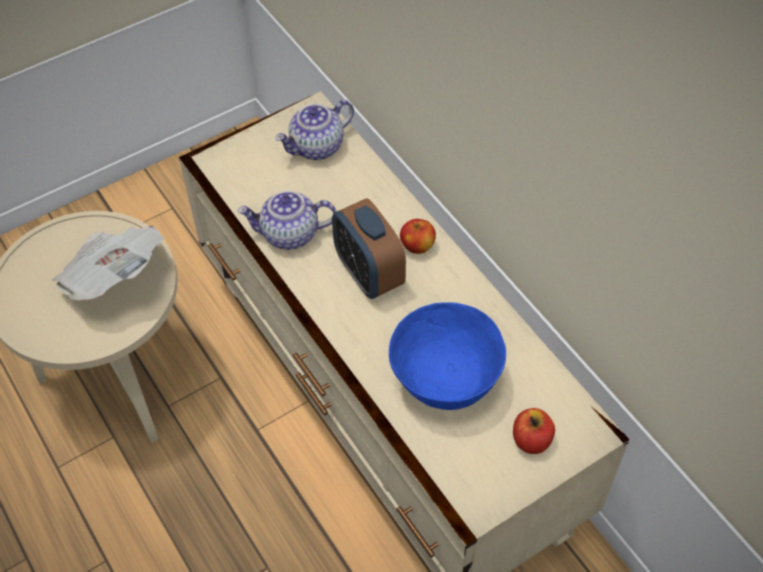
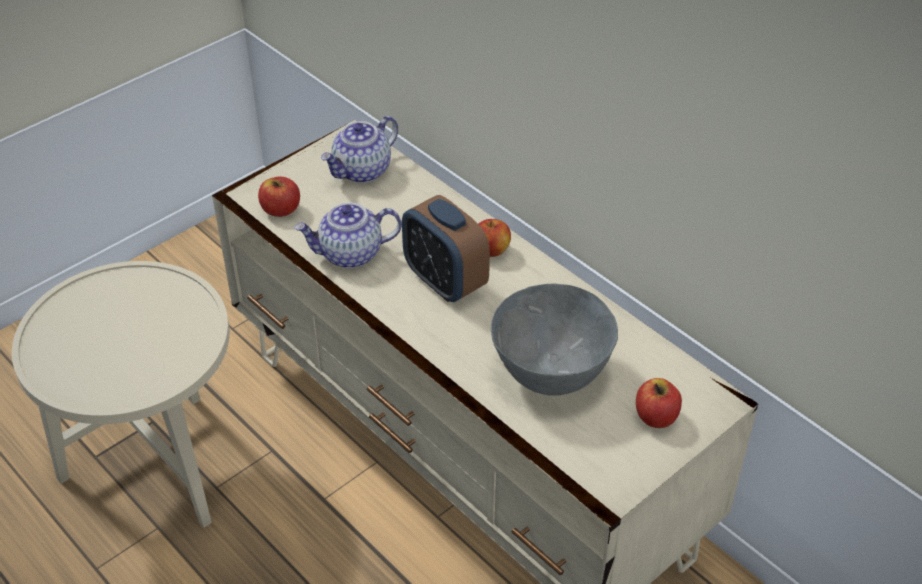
camera: 10 degrees left, 10 degrees down
(114, 277) = (156, 324): newspaper -> none
(236, 180) = (281, 210): none -> apple
(445, 383) = (551, 374): blue bowl -> grey bowl

